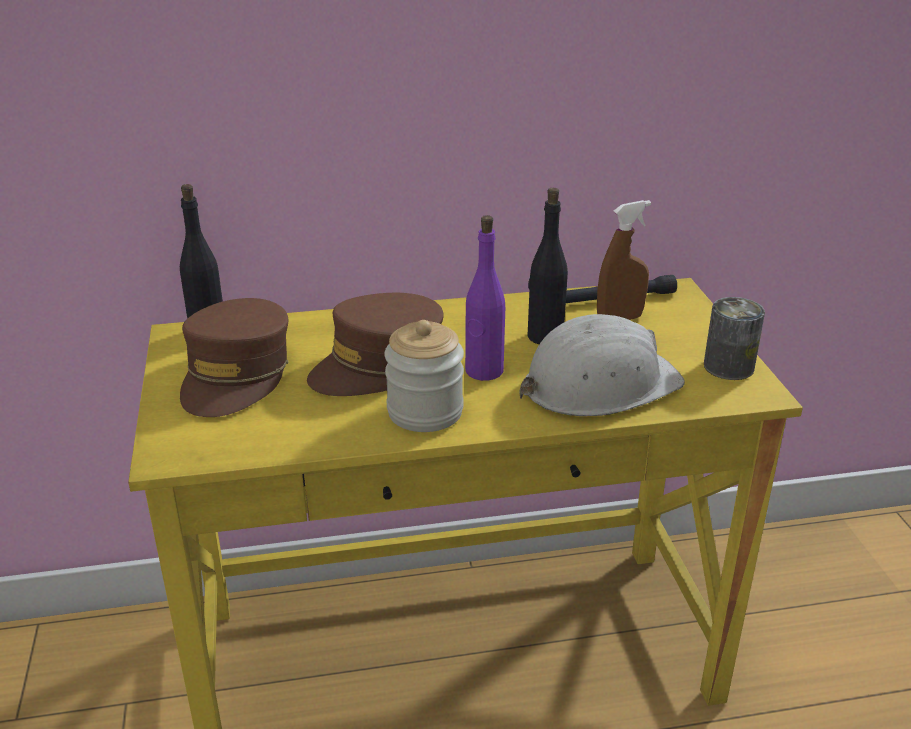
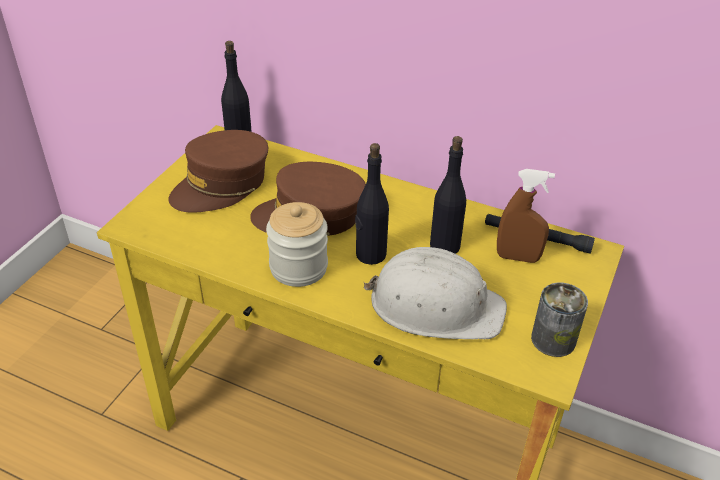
camera: 35 degrees right, 10 degrees up
(483, 371) = (370, 254): purple bottle -> black bottle

